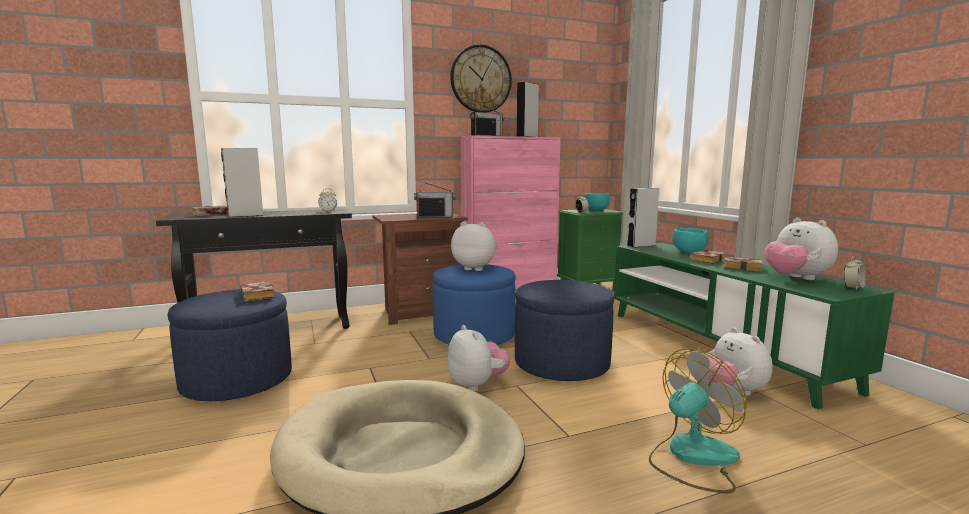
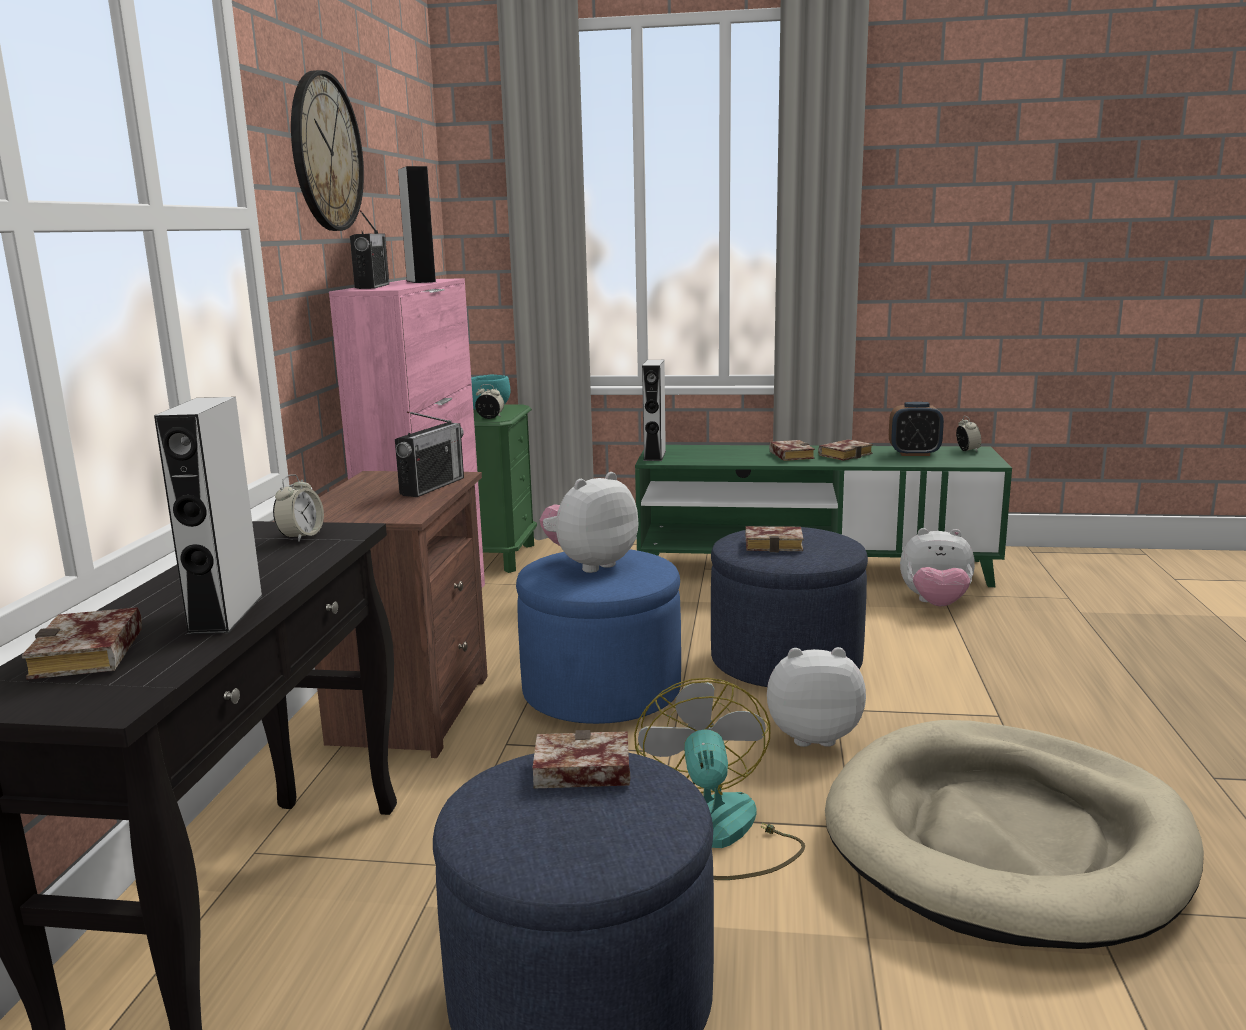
camera: 60 degrees left, 5 degrees up
(555, 286) = (776, 545): none -> book
(688, 252) = (732, 450): turquoise bowl -> none
(692, 457) = (1070, 670): fan -> fan (721, 836)
(796, 278) = (914, 453): plush toy -> alarm clock

